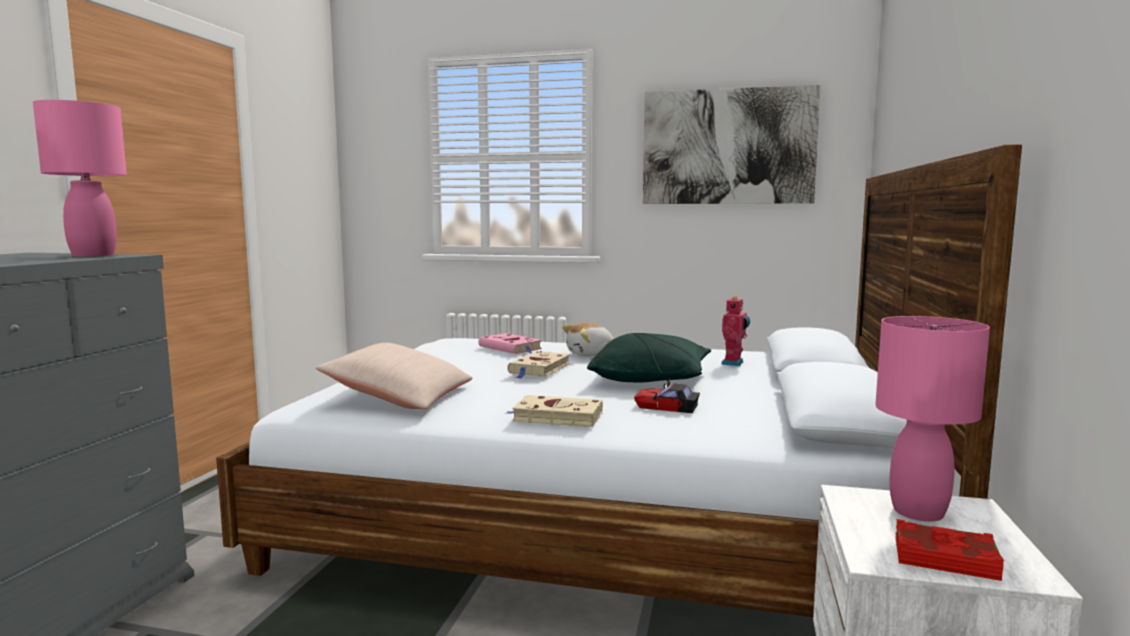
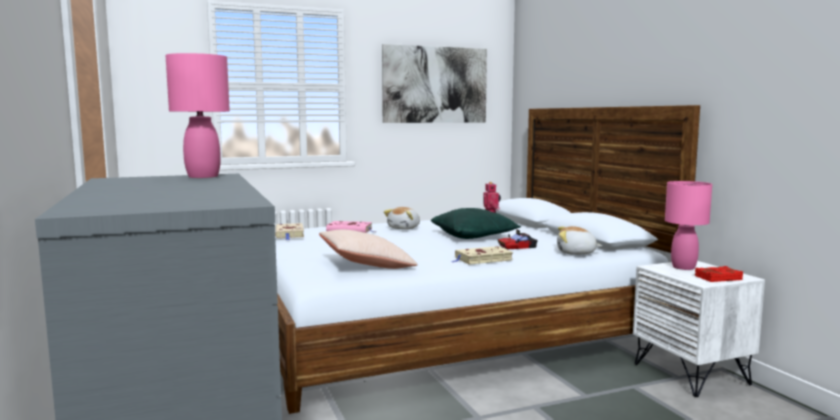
camera: 35 degrees left, 0 degrees up
(539, 369) = (403, 239): beige book -> beige book (290, 234)
(732, 435) = (576, 253): none -> plush toy

